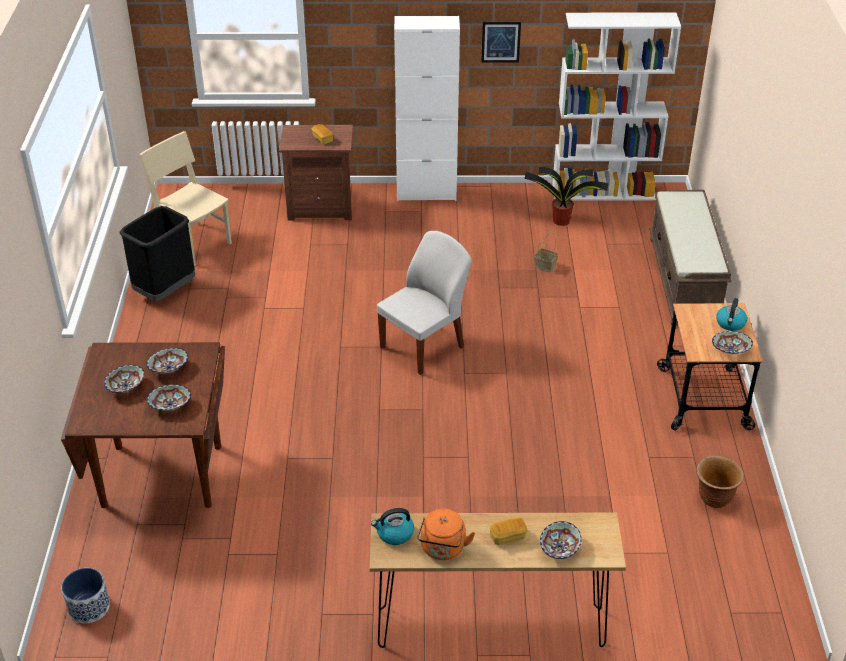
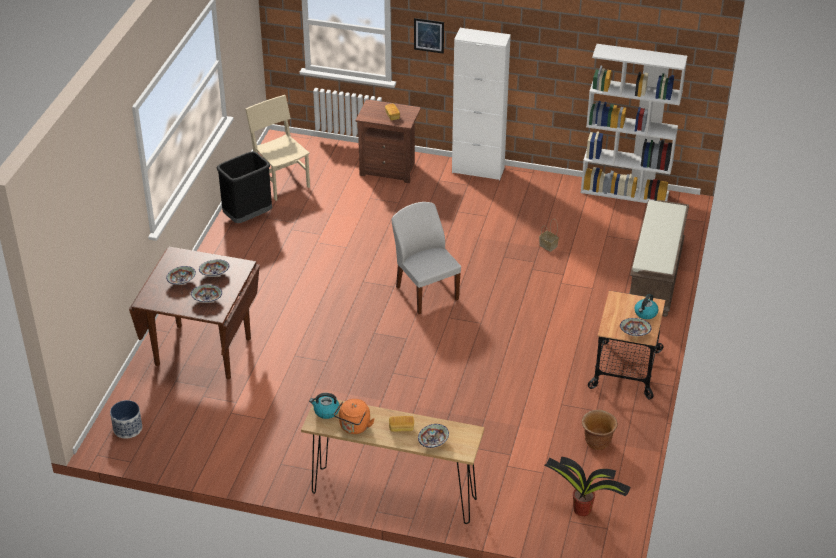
camera: 15 degrees right, 0 degrees up
(424, 346) = (426, 292): white chair -> white chair turned 90 degrees counterclockwise
(500, 42) = (544, 58): picture -> picture (429, 35)
(562, 221) = (579, 211): potted plant -> potted plant (583, 509)

